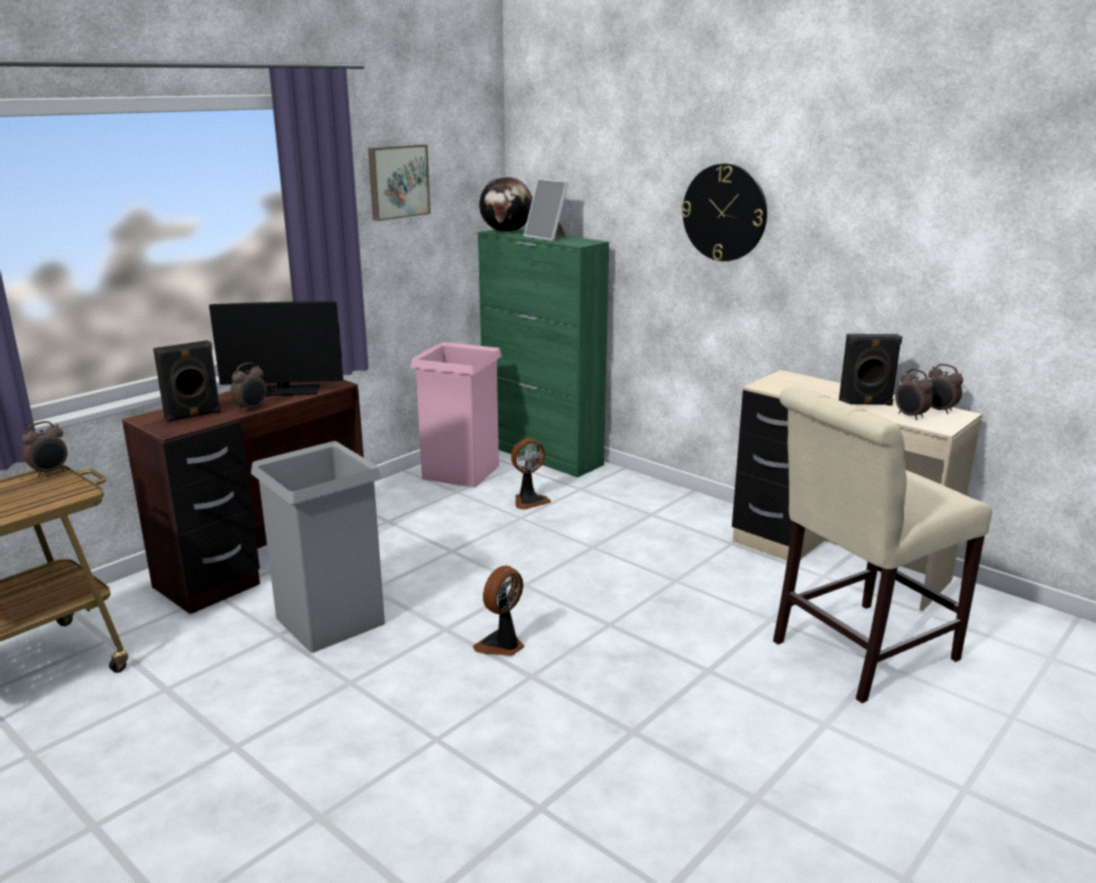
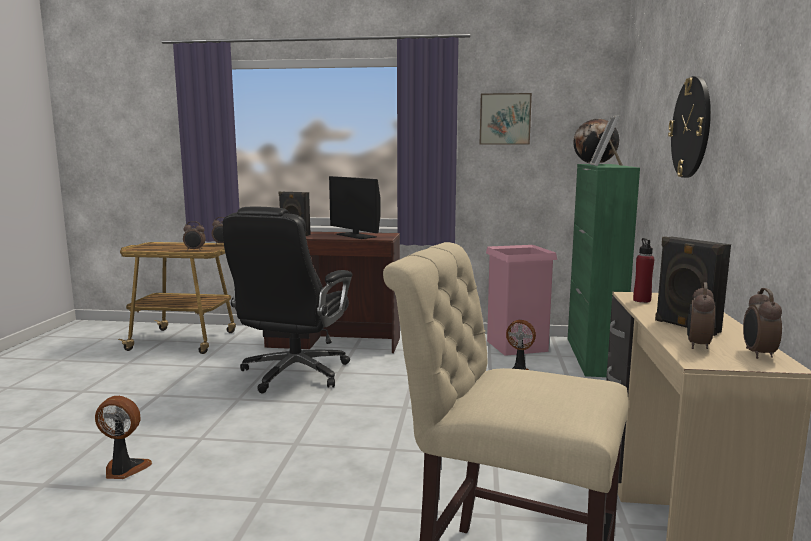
camera: 55 degrees right, 10 degrees down
(251, 409) = (319, 237): alarm clock -> alarm clock (195, 250)
(329, 620) = (294, 374): grey trash can -> black office chair
(502, 645) = (321, 423): fan -> fan (124, 470)
(783, 389) = (641, 300): none -> red bottle

